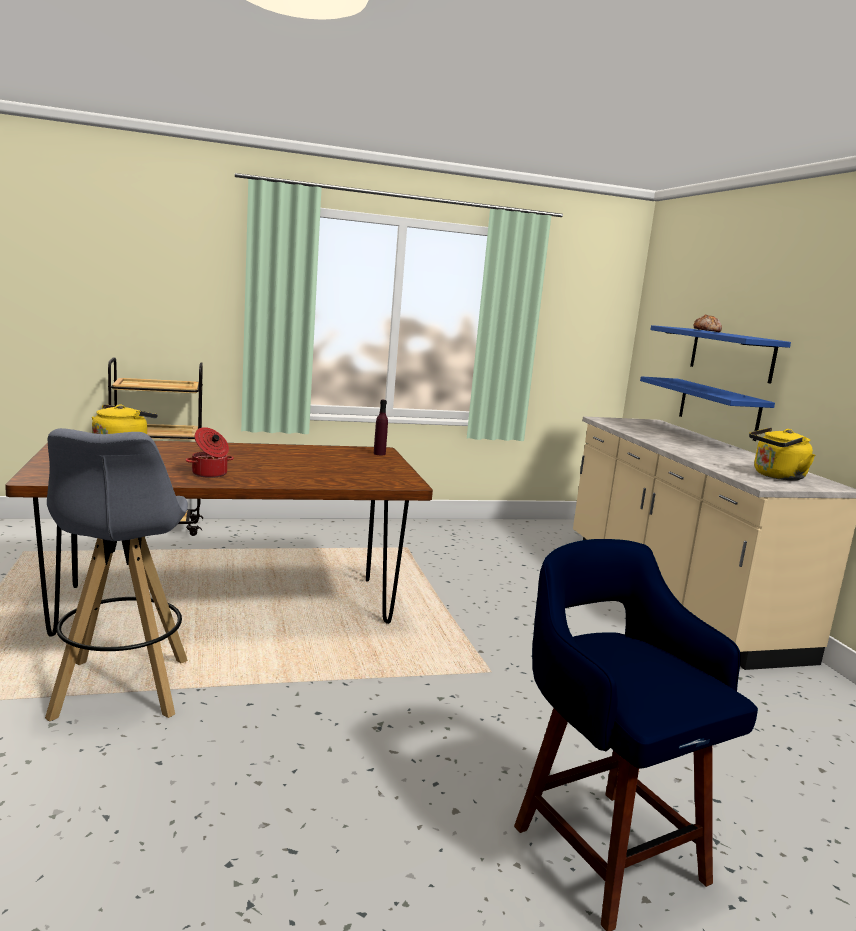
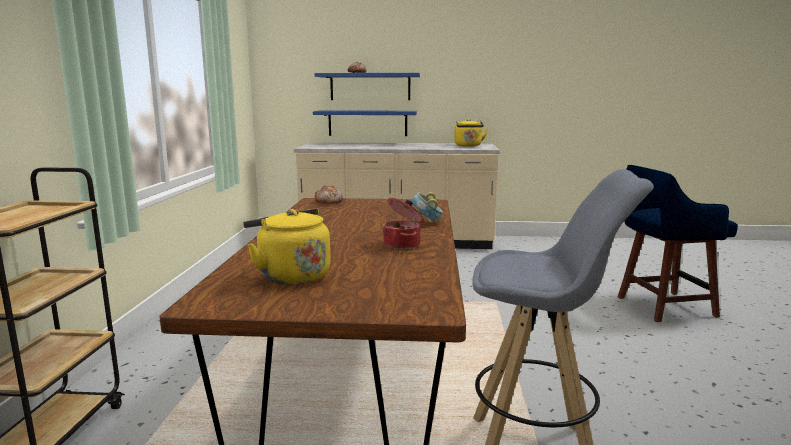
camera: 70 degrees left, 0 degrees up
(300, 481) = (427, 222): none -> bowl
(379, 454) = (329, 201): purple bottle -> bread

